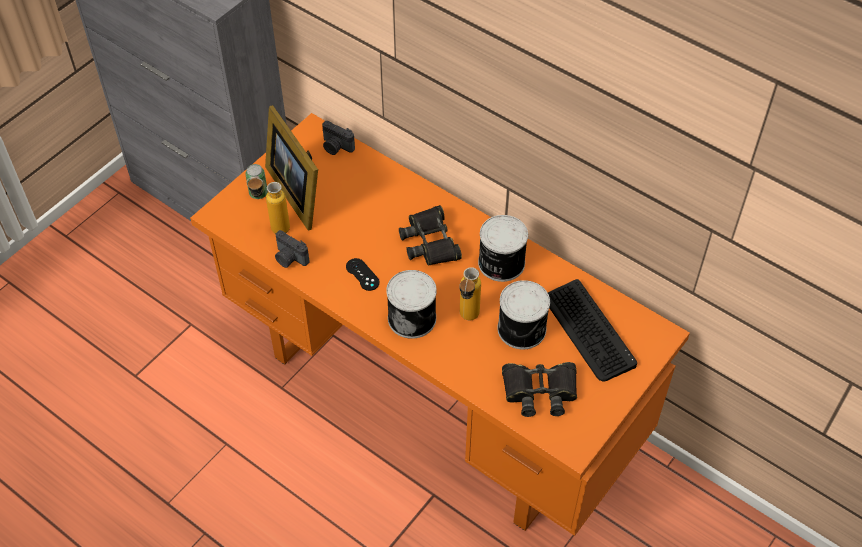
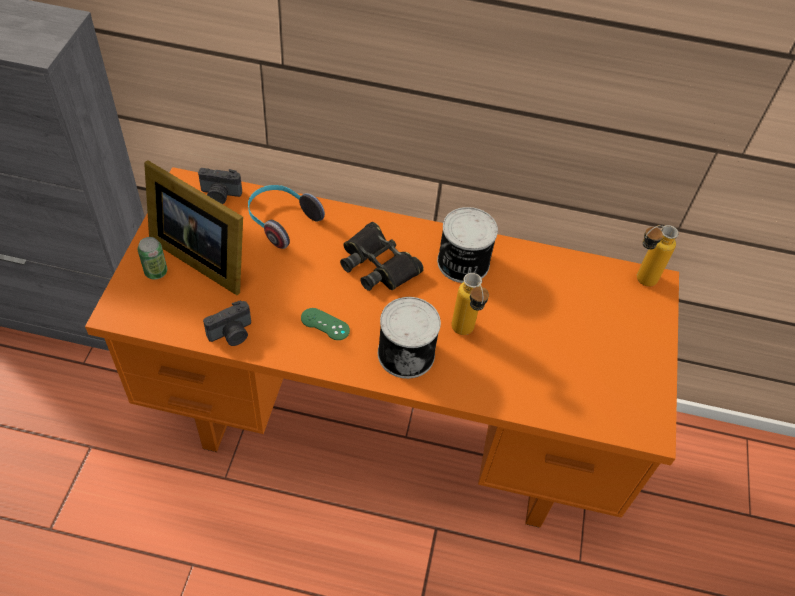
camera: 30 degrees left, 0 degrees up
(272, 228) = (193, 306): bottle -> bottle (639, 281)
(289, 258) = (232, 334): camera -> camera turned 45 degrees counterclockwise
(362, 274) = (325, 324): black game controller -> green game controller
(372, 182) = (281, 221): none -> headphones
(523, 329) = (526, 324): can -> none
(540, 391) = (582, 384): black binoculars -> none
(588, 331) = (589, 303): keyboard -> none

